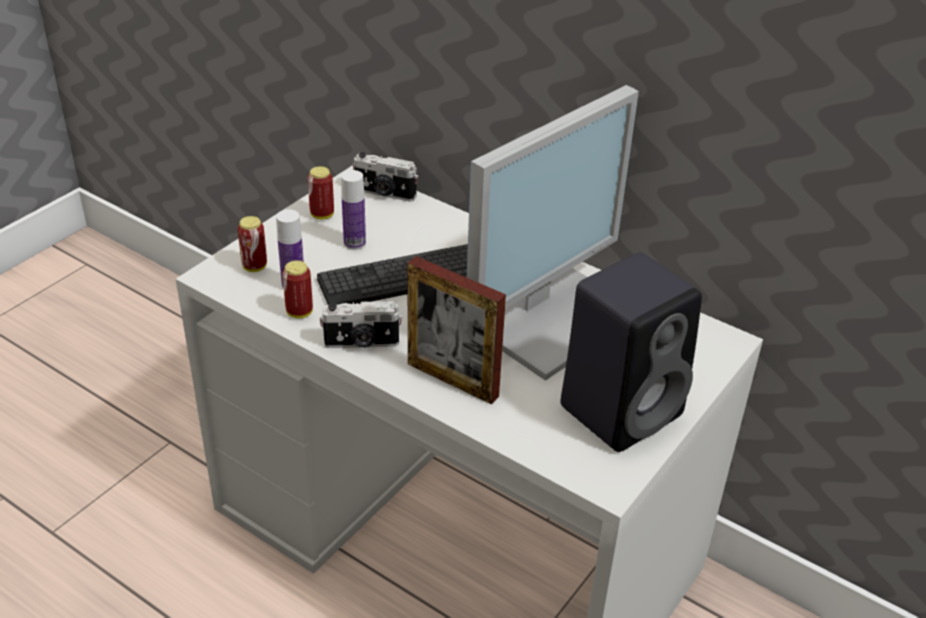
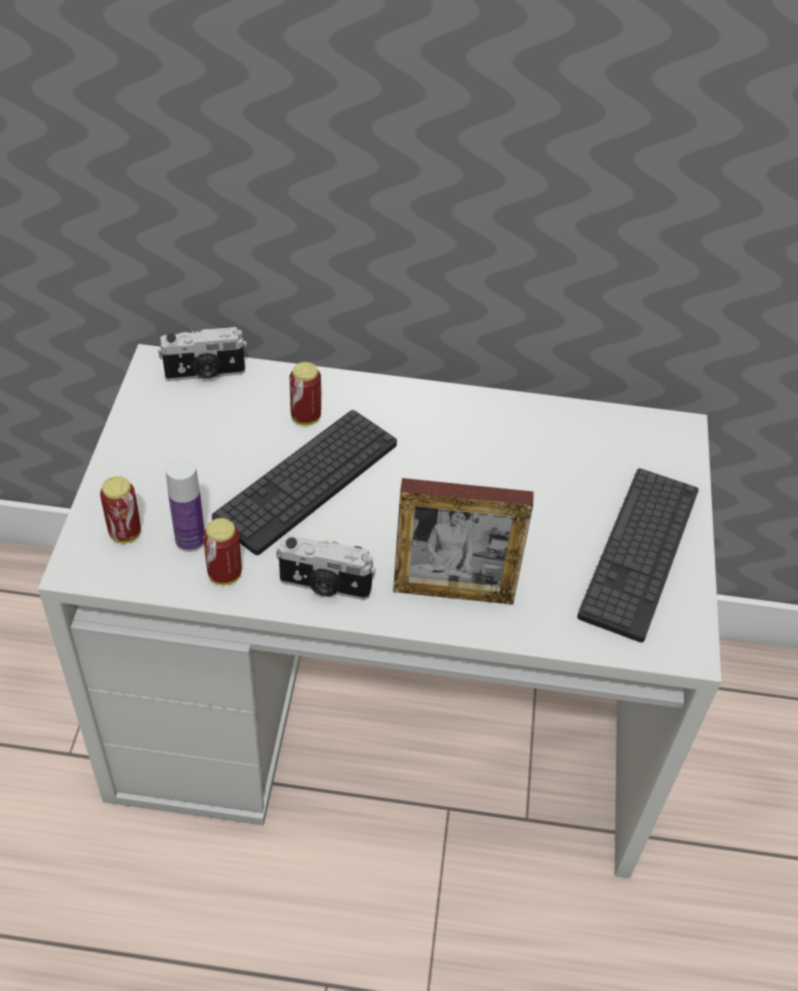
camera: 30 degrees left, 10 degrees up
(322, 215) = (153, 430): can -> can (306, 417)
(354, 243) = (220, 455): bottle -> none
(361, 343) = (325, 586): camera -> camera turned 45 degrees clockwise
(546, 313) = (488, 466): monitor -> none
(623, 408) = (639, 552): black speaker -> keyboard

